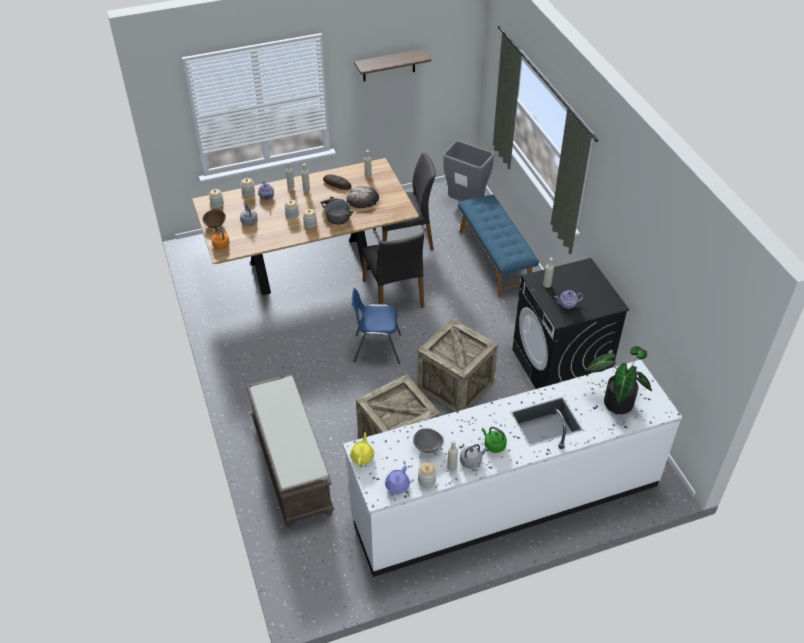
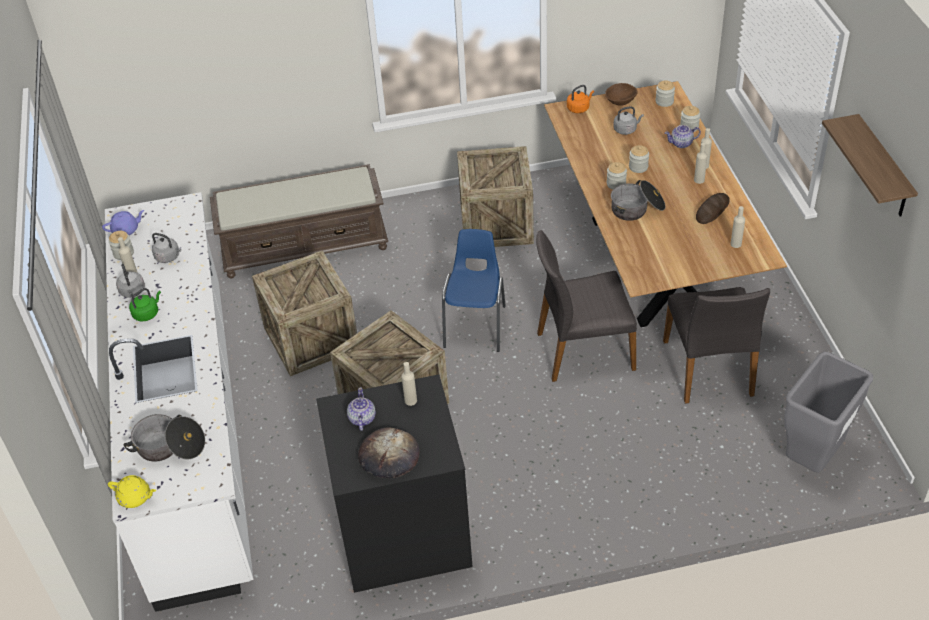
camera: 100 degrees right, 0 degrees up
(266, 346) = (496, 223): none -> crate
(362, 456) = (177, 206): yellow teapot -> yellow teapot (135, 497)
(363, 199) = (673, 236): bread -> bread (388, 456)
(396, 486) = (126, 230): purple teapot -> purple teapot turned 120 degrees clockwise
(427, 446) = (169, 257): grey bowl -> grey kettle
(495, 259) = (659, 482): blue bench -> none
(615, 400) = (169, 447): potted plant -> cooking pot

